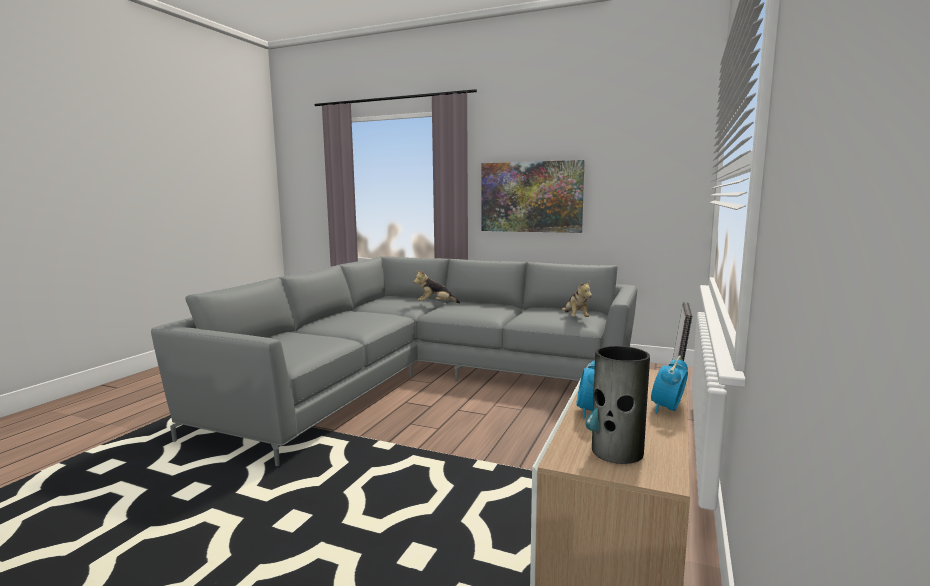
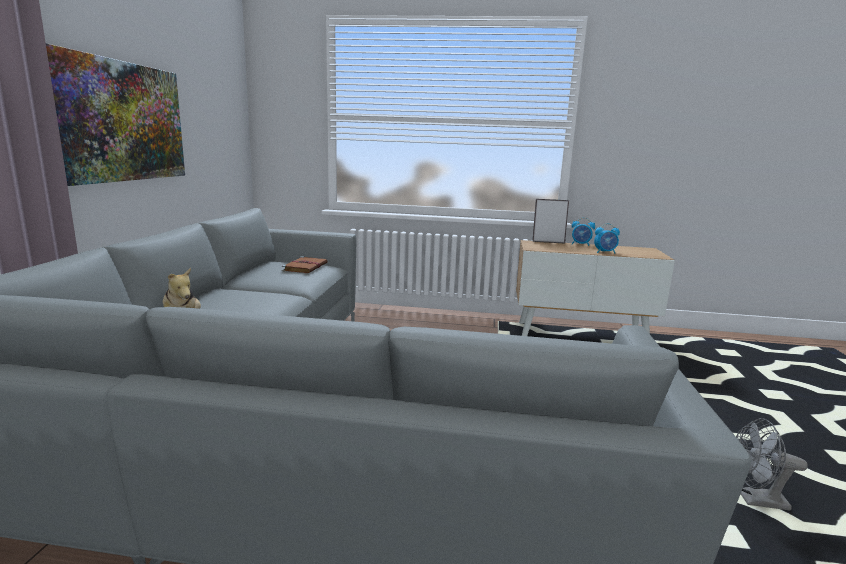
camera: 105 degrees left, 5 degrees up
(186, 530) = (755, 500): none -> grey fan
(576, 318) = (305, 267): plush toy -> brown book
(617, 451) = (639, 251): vase -> none

